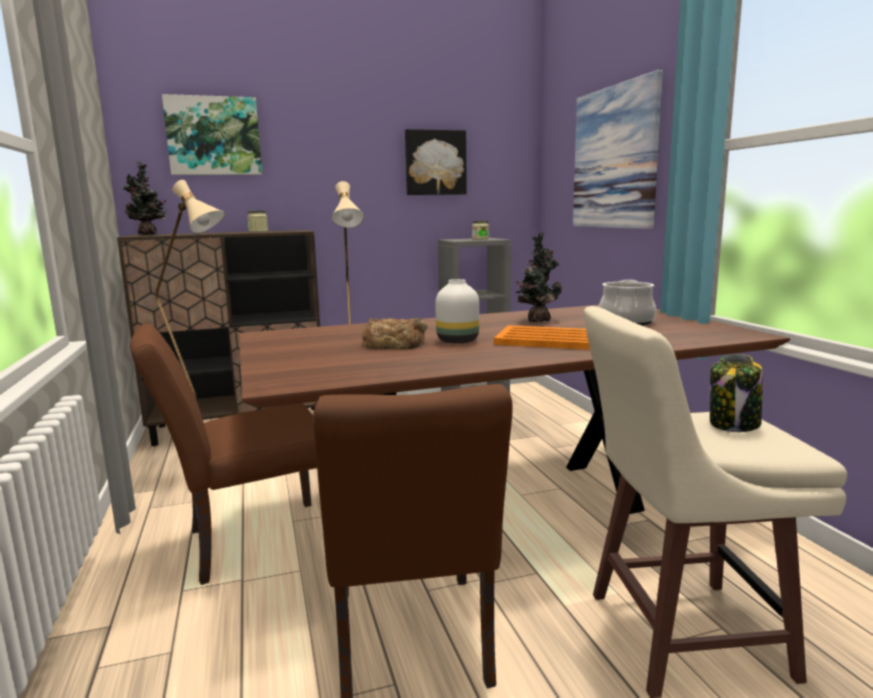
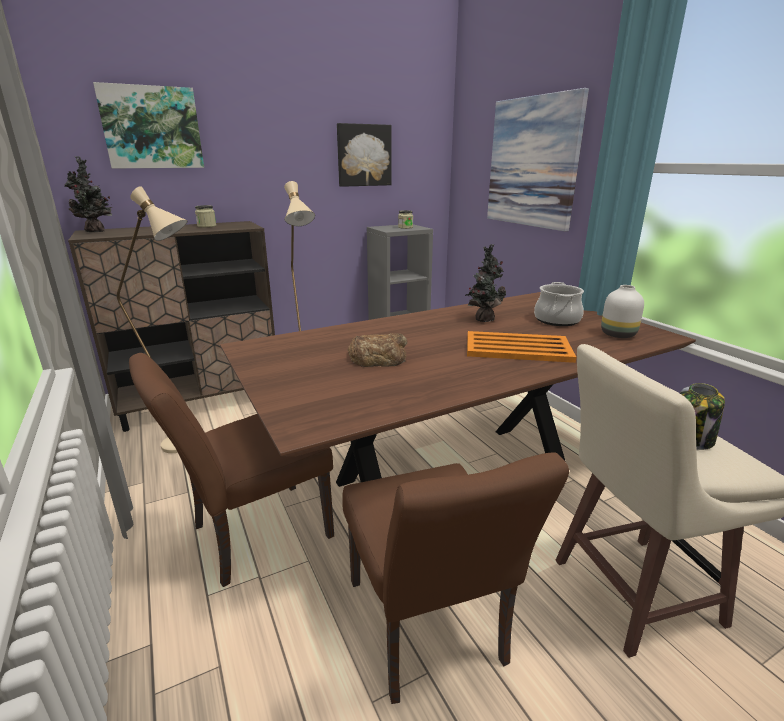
camera: 10 degrees left, 10 degrees up
(458, 341) = (433, 352): white vase -> white vase (618, 334)

